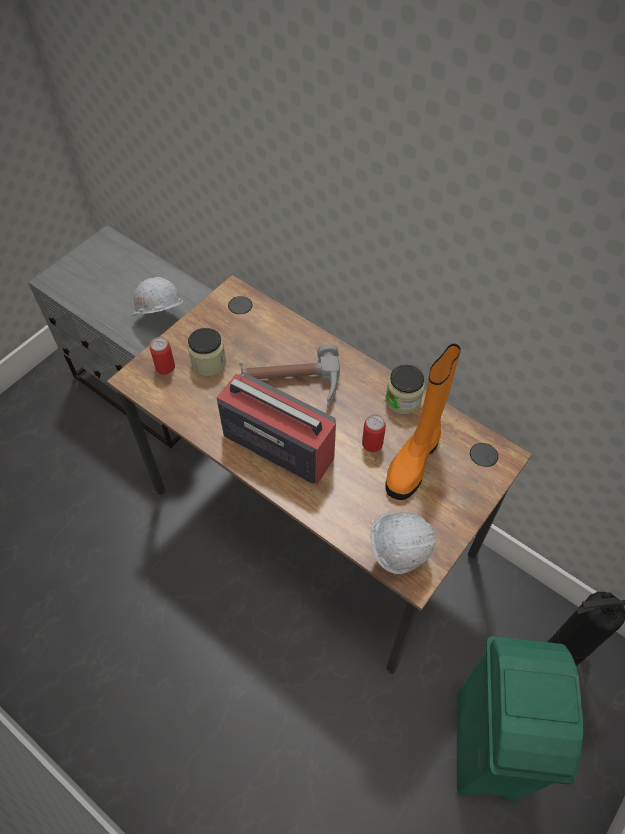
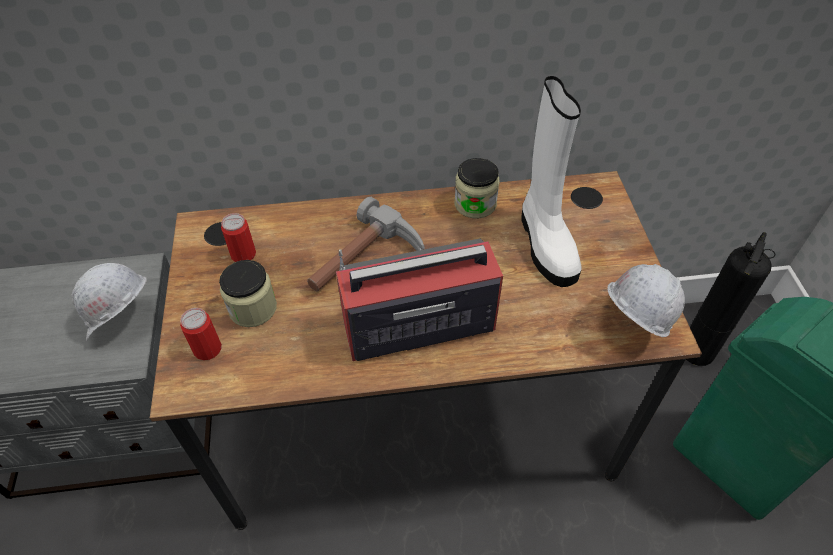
camera: 45 degrees left, 5 degrees down
(372, 443) = (496, 257): can -> can (243, 254)
(414, 461) = (545, 243): orange boot -> white boot

